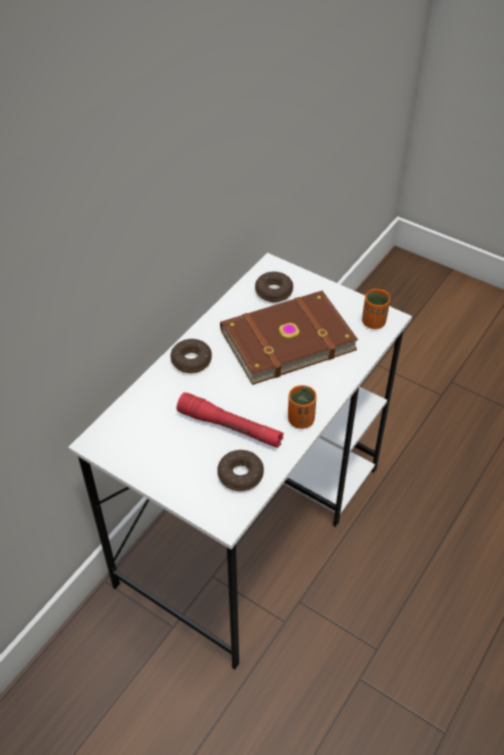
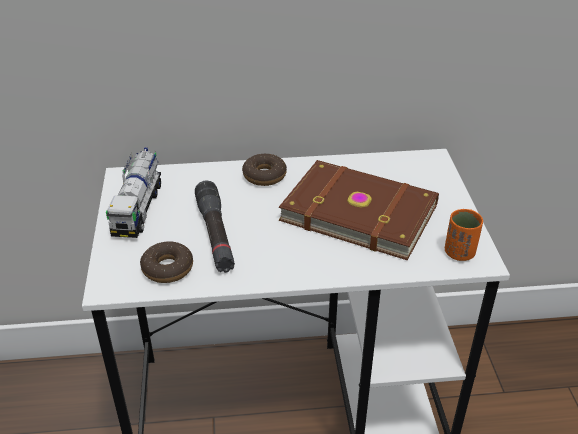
camera: 50 degrees right, 10 degrees down
(150, 455) = (138, 208): none -> toy truck
(230, 427) = (215, 234): red flashlight -> black flashlight
(274, 291) = (405, 175): donut -> none
(300, 420) = (273, 271): orange cup -> none

